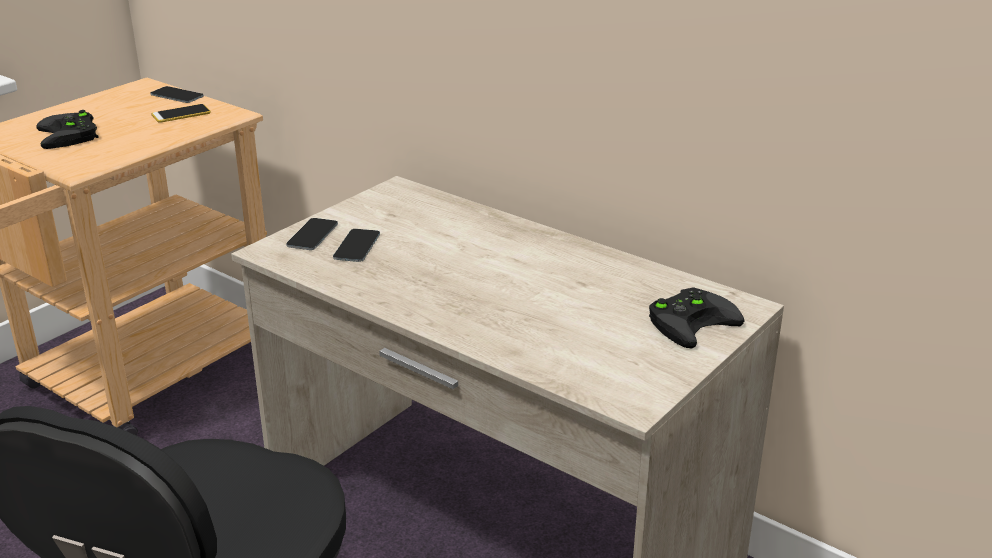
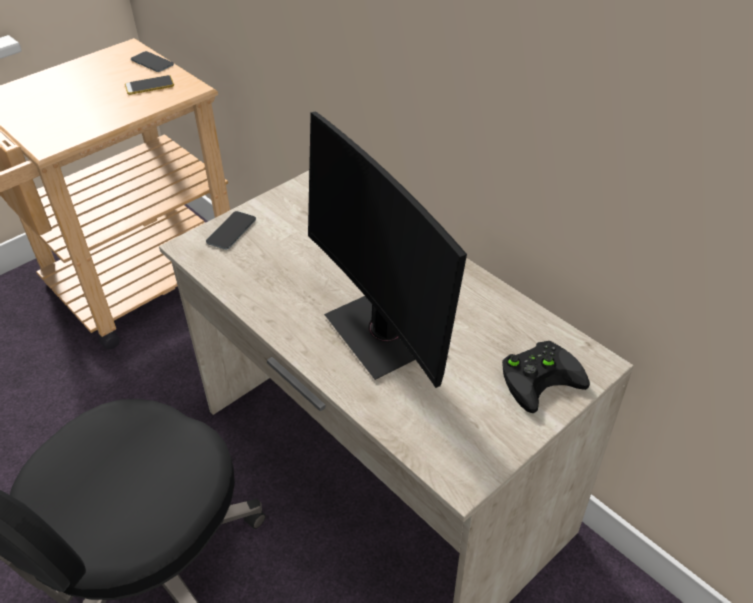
camera: 10 degrees right, 15 degrees up
(71, 135) = (54, 105): black game controller -> none
(357, 246) = (265, 248): phone -> none
(512, 301) = (383, 332): none -> monitor

